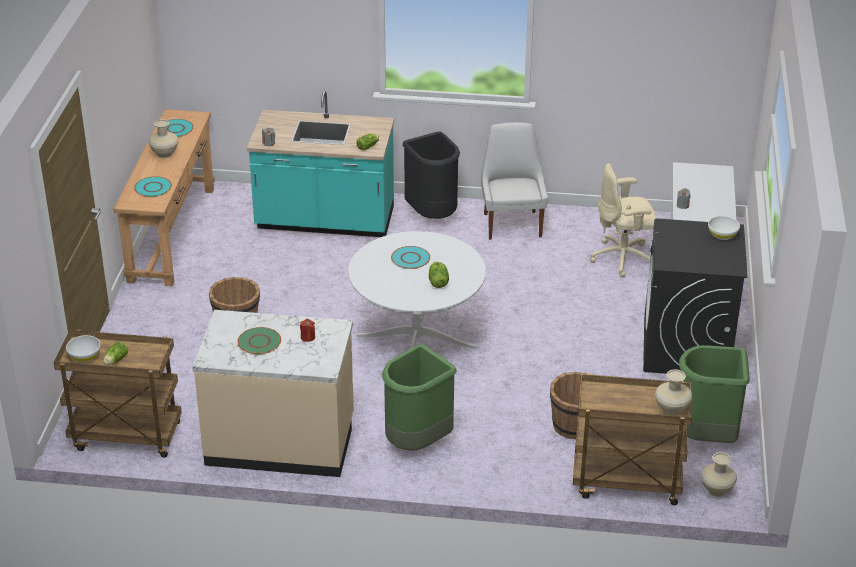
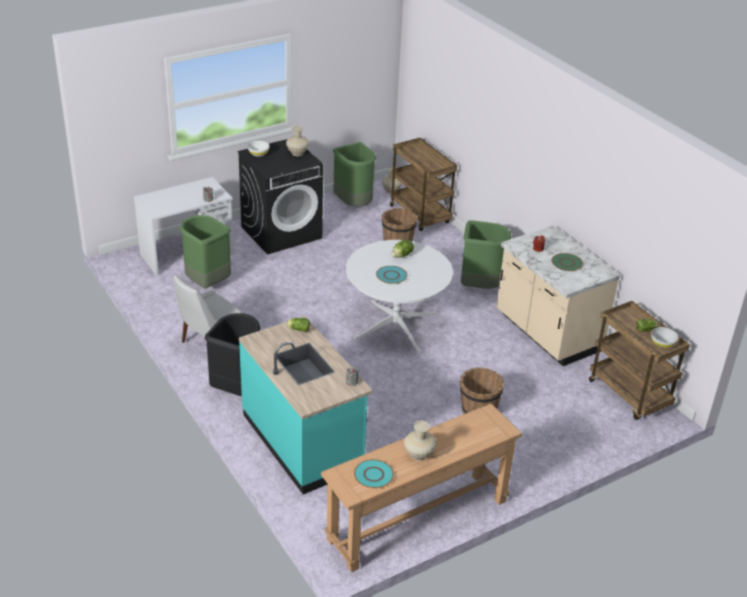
camera: 130 degrees left, 0 degrees up
(153, 188) = (470, 429): turquoise plate -> none
(623, 258) = (206, 283): beige office chair -> green trash can
(671, 409) = (416, 148): beige vase -> beige vase (297, 153)

